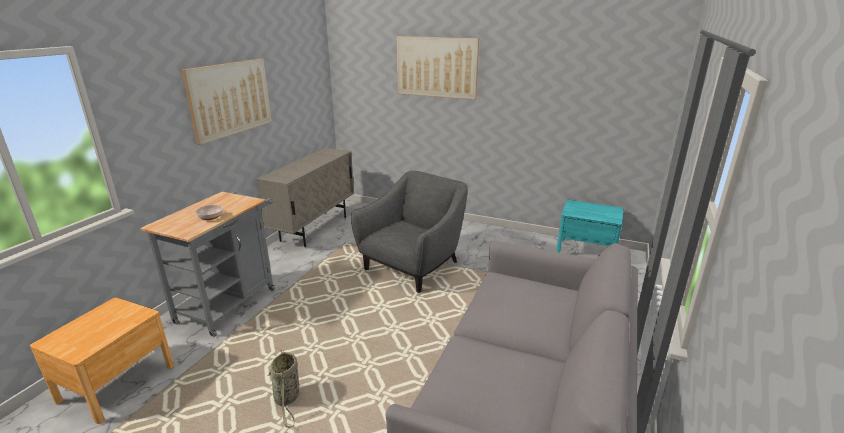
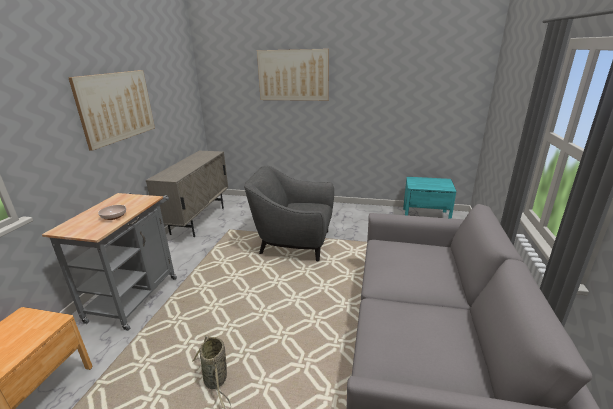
camera: 10 degrees left, 0 degrees up
(413, 266) = (294, 242): grey armchair -> grey armchair turned 105 degrees counterclockwise

